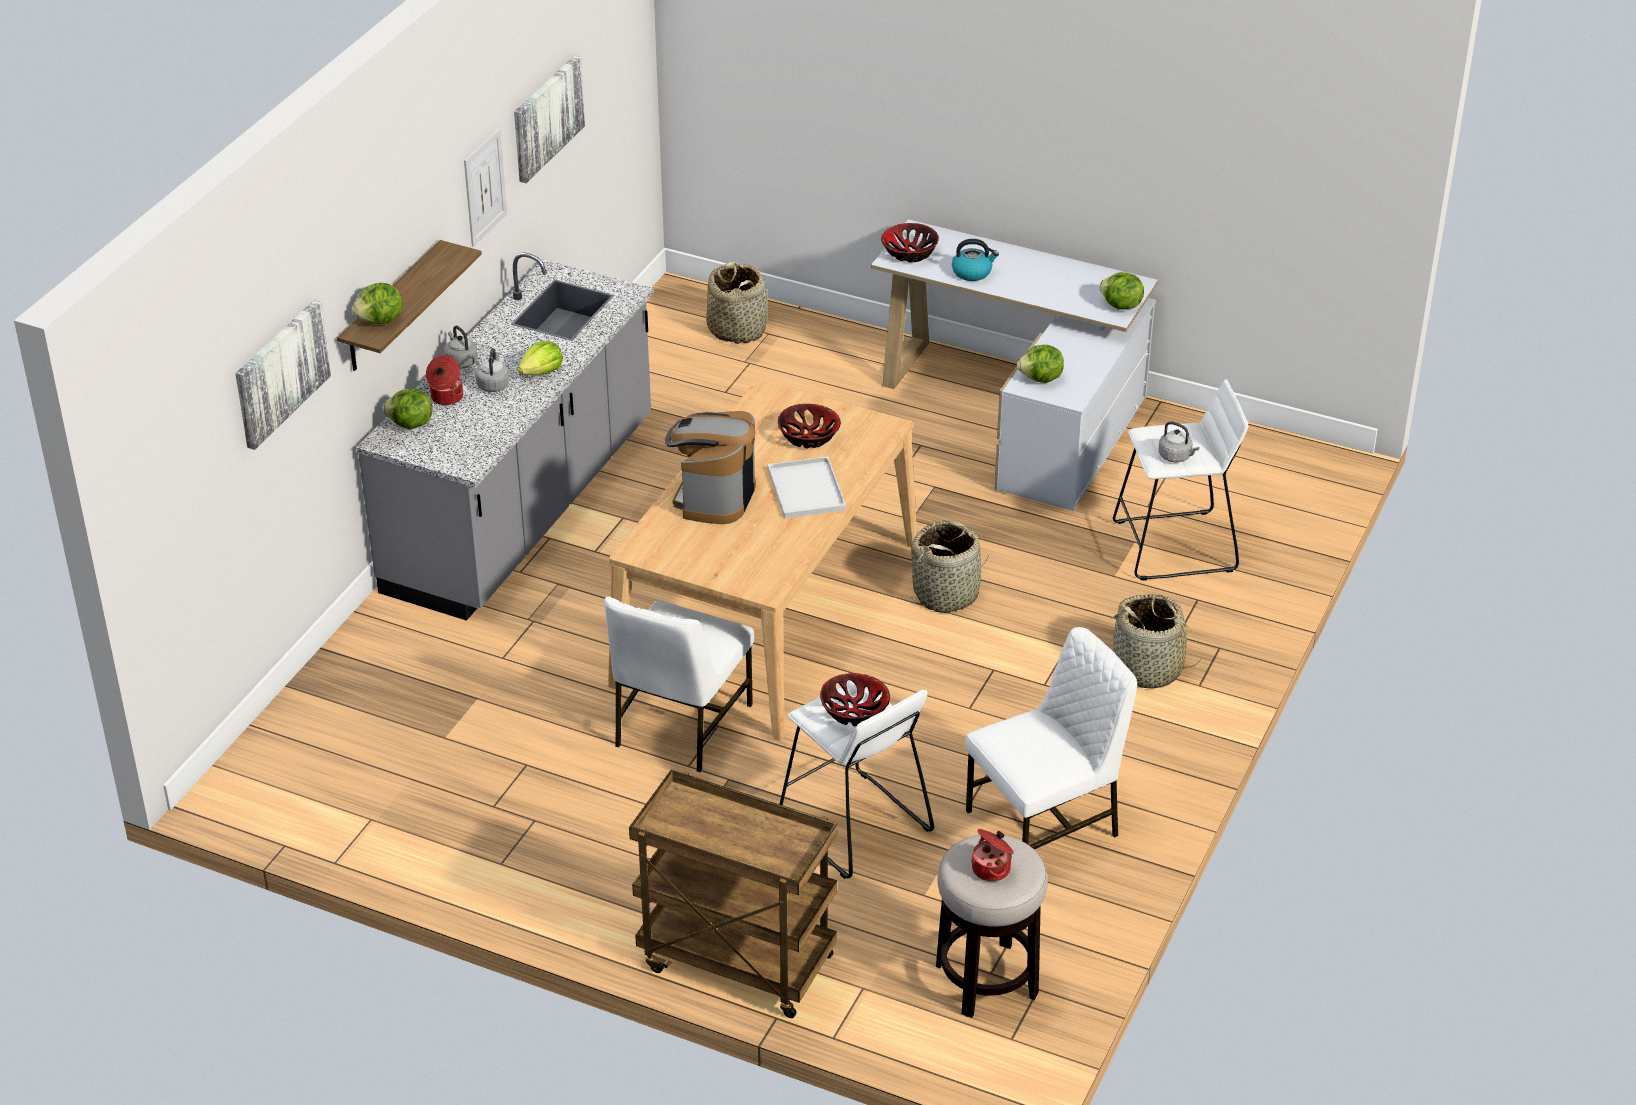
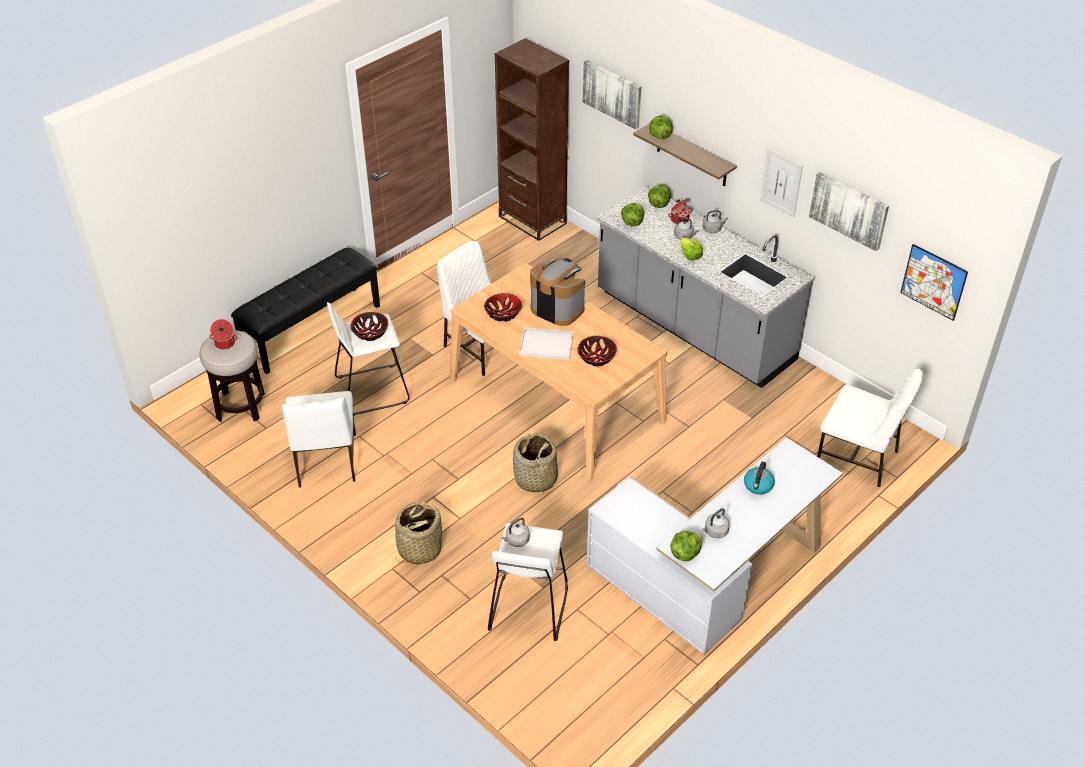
camera: 110 degrees right, 5 degrees up
(275, 758) = (532, 220): none -> brown bookcase
(622, 89) = (933, 282): none -> picture
(734, 963) = (311, 328): brown cart -> black bench
(737, 329) = (858, 458): basket -> white chair
(909, 253) = (794, 460): bowl -> bowl (503, 314)
(1041, 379) = (634, 500): lettuce -> lettuce (632, 222)
(1071, 291) = (715, 532): none -> grey kettle

